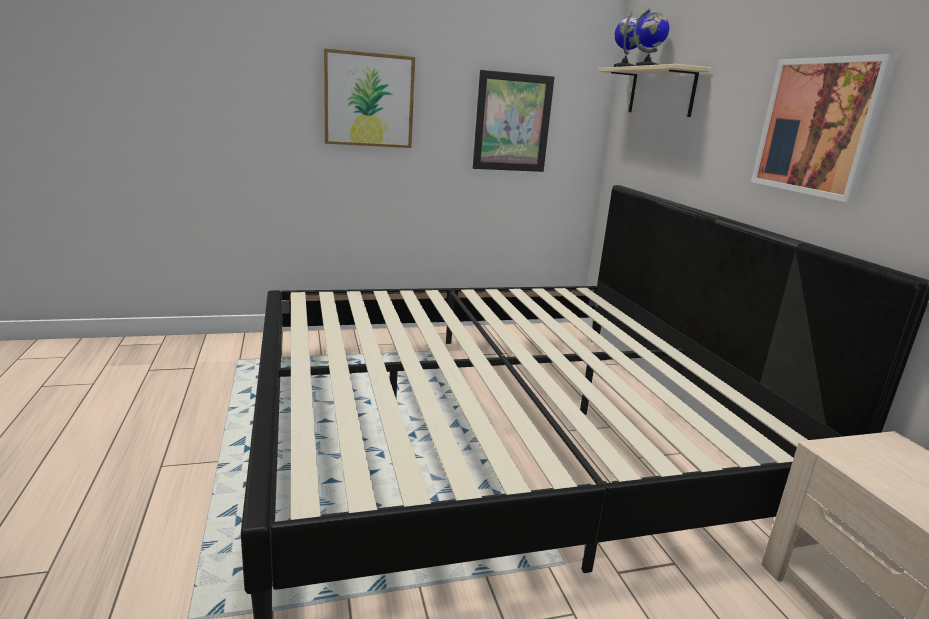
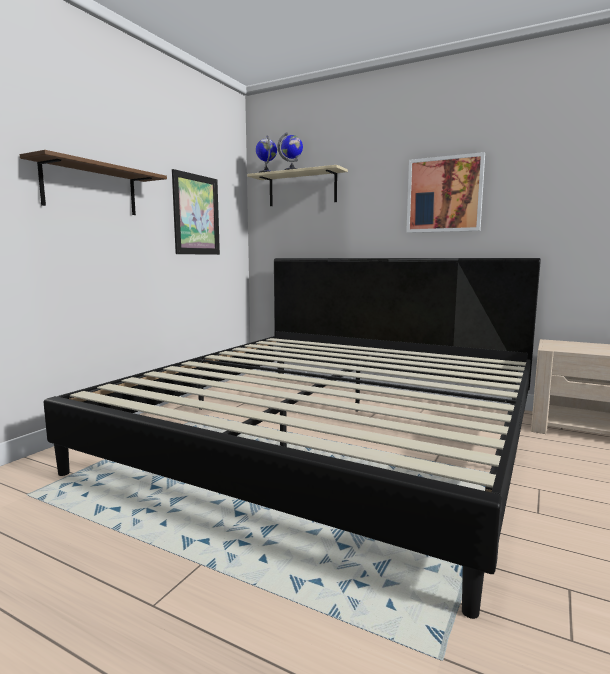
camera: 45 degrees left, 10 degrees down
(369, 100) = (91, 189): picture -> brown shelf

